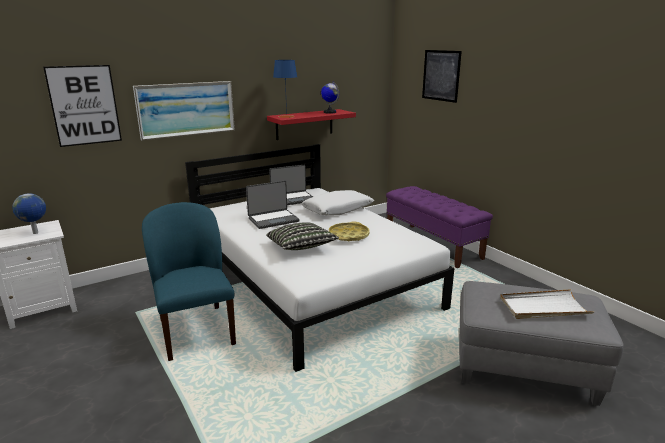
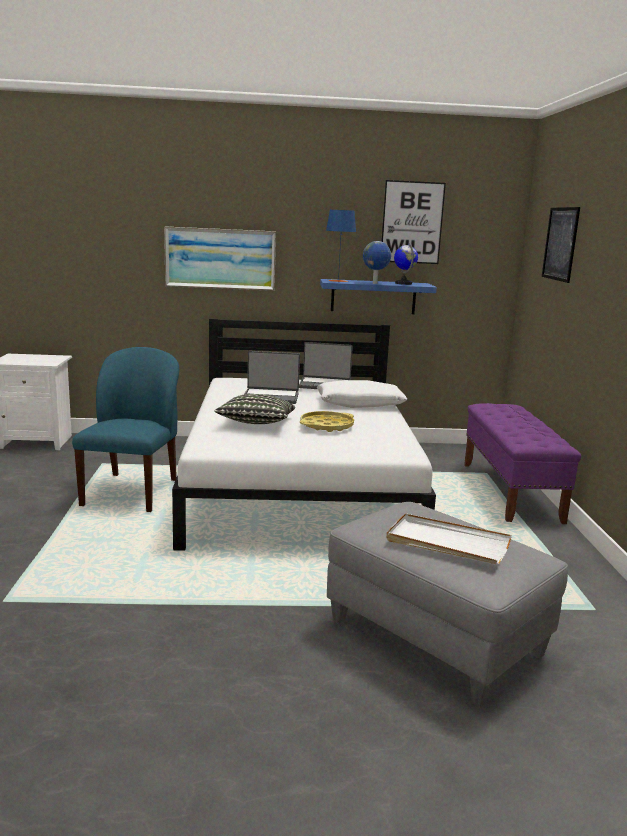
camera: 30 degrees right, 5 degrees down
(36, 233) = (40, 360): globe -> globe (375, 283)
(84, 105) = (114, 242): picture -> picture (412, 222)
(304, 124) = (373, 296): red shelf -> blue shelf

